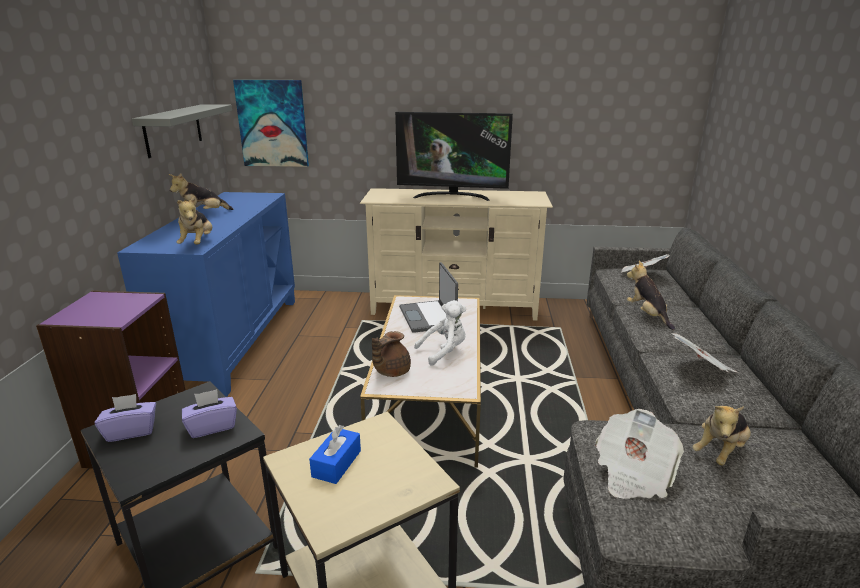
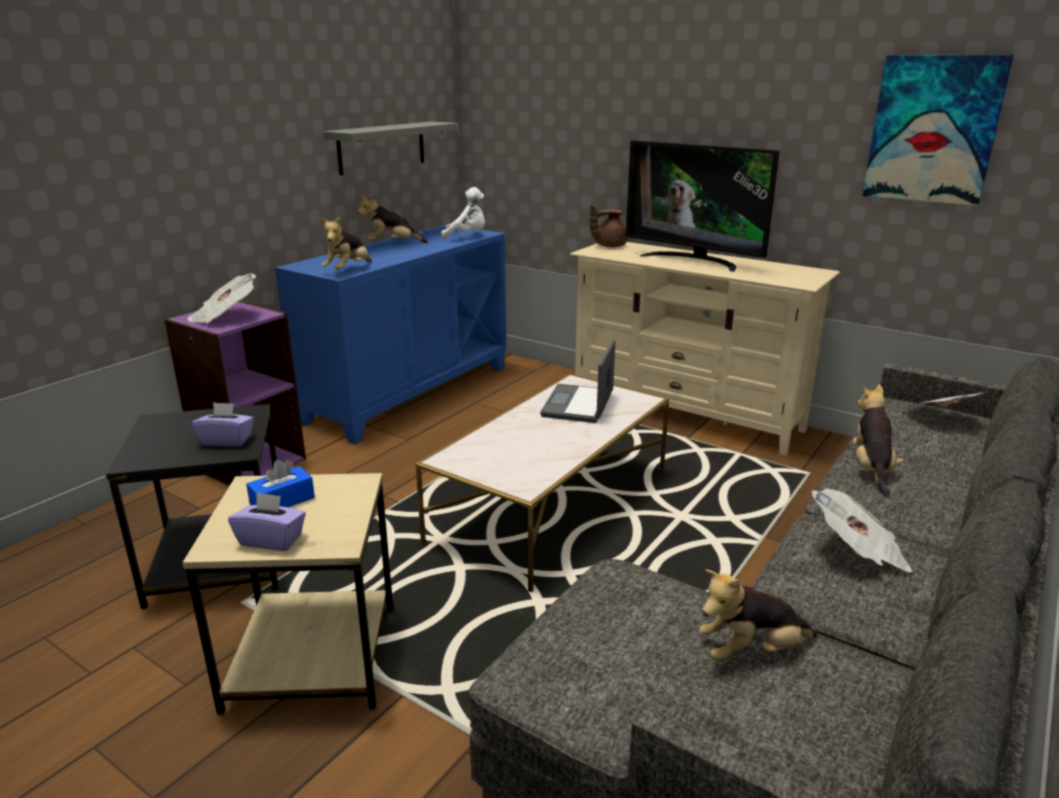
camera: 30 degrees right, 0 degrees up
(131, 431) = (169, 426): purple tissue box -> purple tissue box (271, 540)
(272, 123) = (510, 148): picture -> picture (933, 129)
(391, 371) = (471, 449): brown teapot -> brown teapot (608, 246)
(444, 351) = (552, 445): white plush toy -> white plush toy (466, 236)
(633, 473) = (596, 628): newspaper -> newspaper (224, 317)

